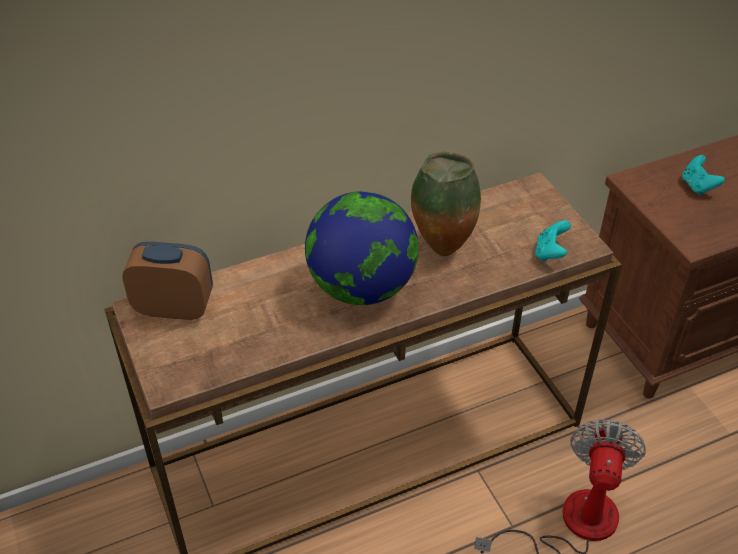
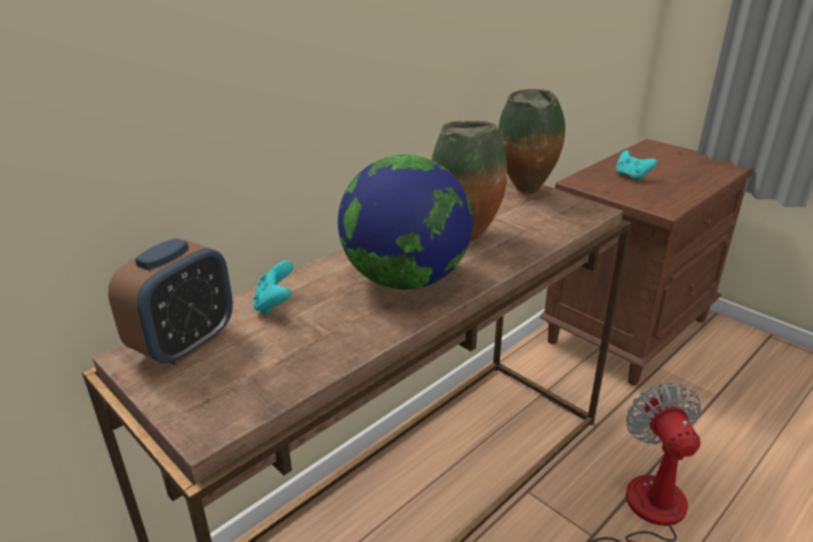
camera: 20 degrees left, 15 degrees down
(174, 308) = (185, 344): alarm clock -> alarm clock turned 135 degrees clockwise
(535, 203) = (526, 192): none -> vase
(550, 253) = (570, 220): turquoise game controller -> turquoise game controller (275, 305)

